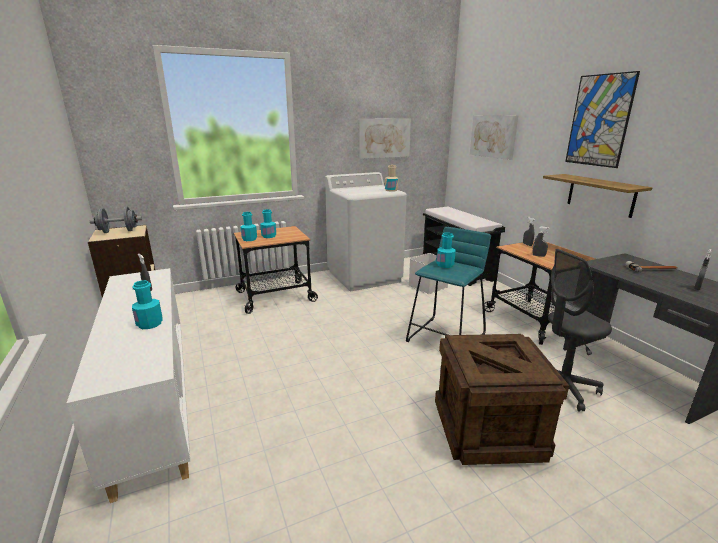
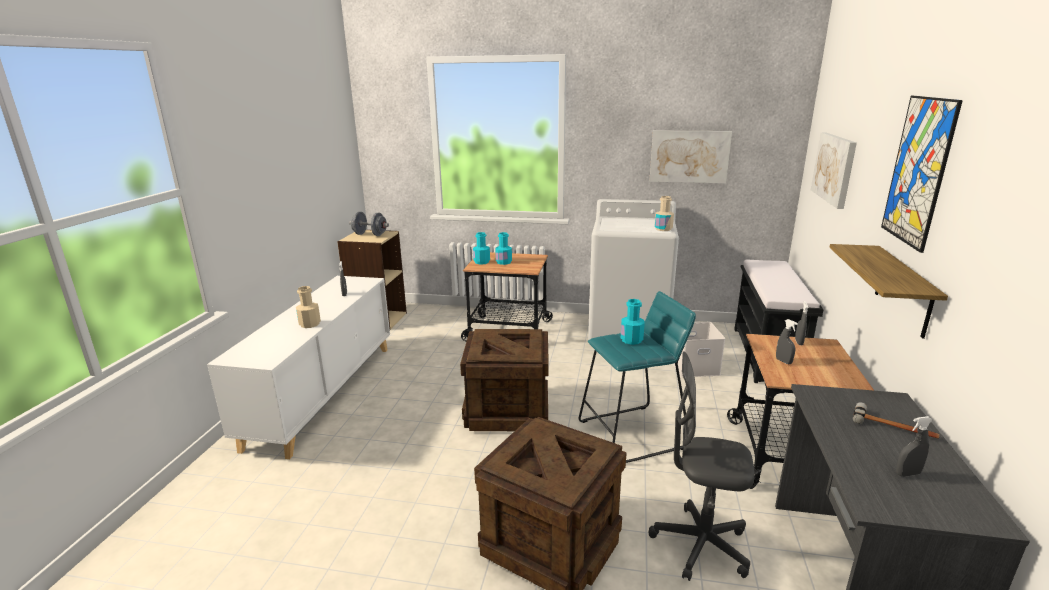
camera: 35 degrees right, 0 degrees up
(150, 324) = (310, 324): turquoise bottle -> beige bottle
(345, 353) = (506, 410): none -> crate

